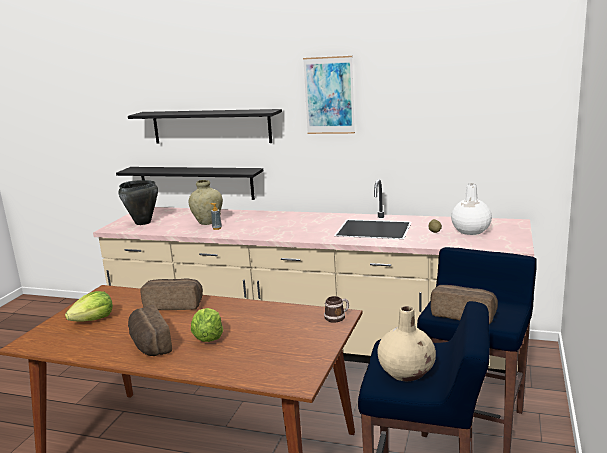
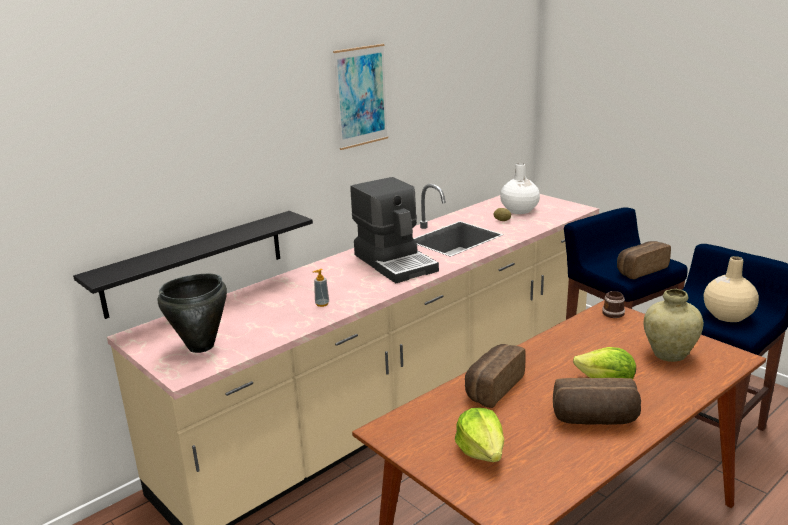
camera: 60 degrees left, 5 degrees up
(208, 222) = (285, 305): beige vase -> beige vase (669, 354)
(211, 126) = (216, 169): black shelf -> none
(302, 226) = (395, 262): none -> coffee machine

